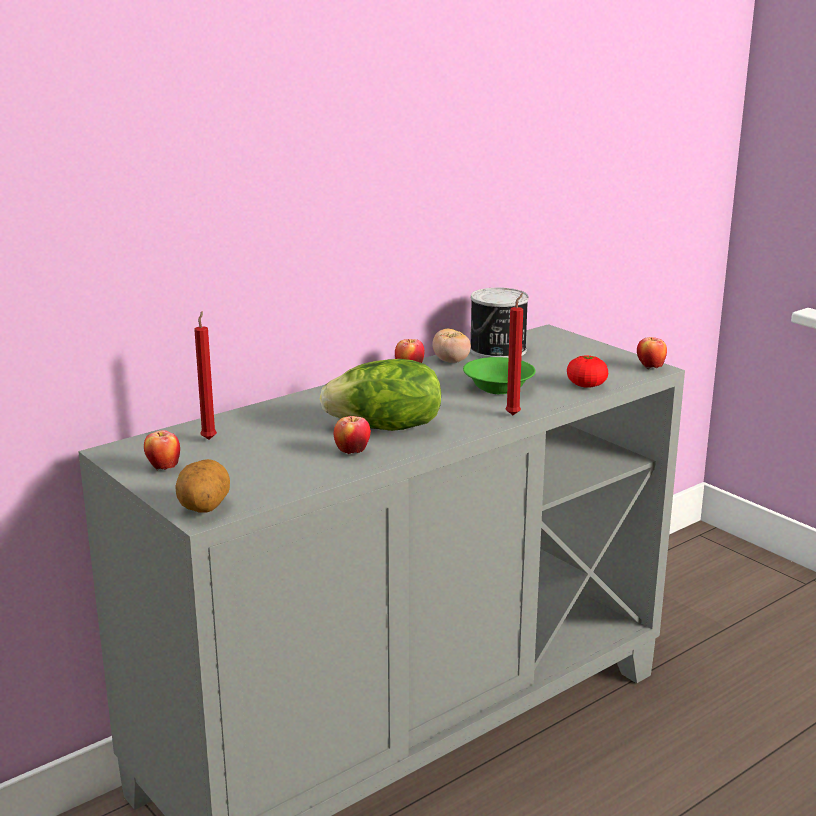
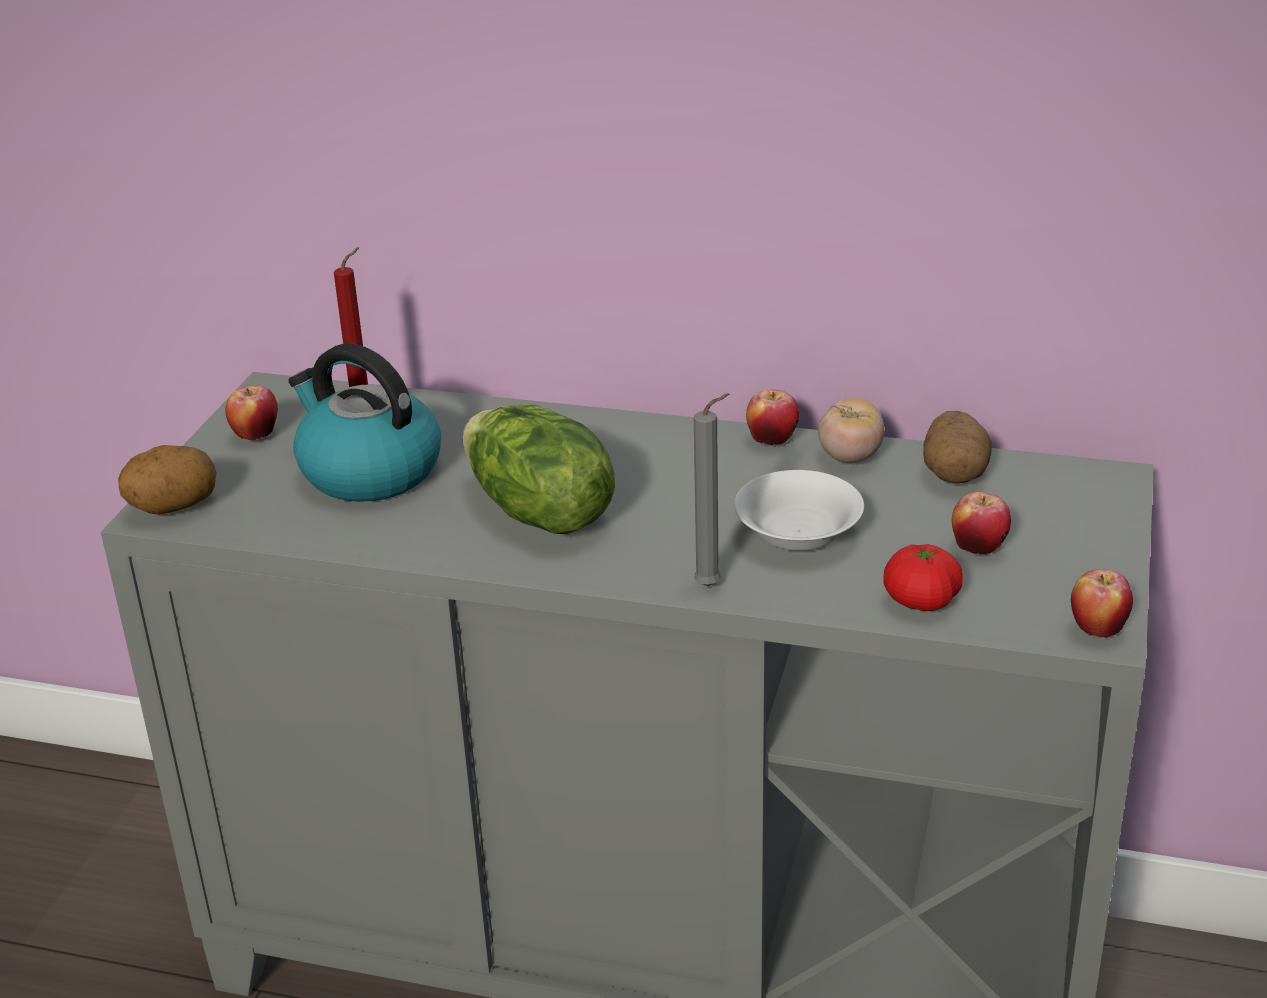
camera: 55 degrees right, 10 degrees up
(266, 452) = (368, 471): none -> kettle
(352, 452) = (431, 524): apple -> apple (978, 548)
(498, 351) = (954, 472): can -> potato
(498, 388) = (799, 533): green bowl -> white bowl
(514, 414) = (712, 586): red candle -> grey candle

